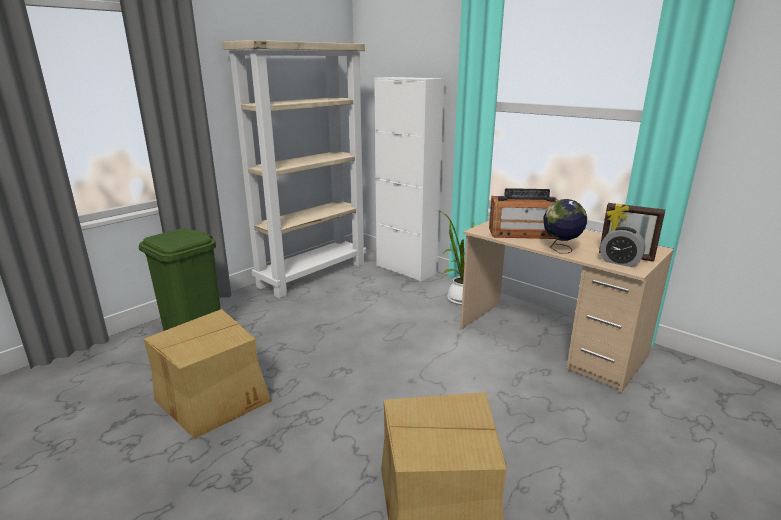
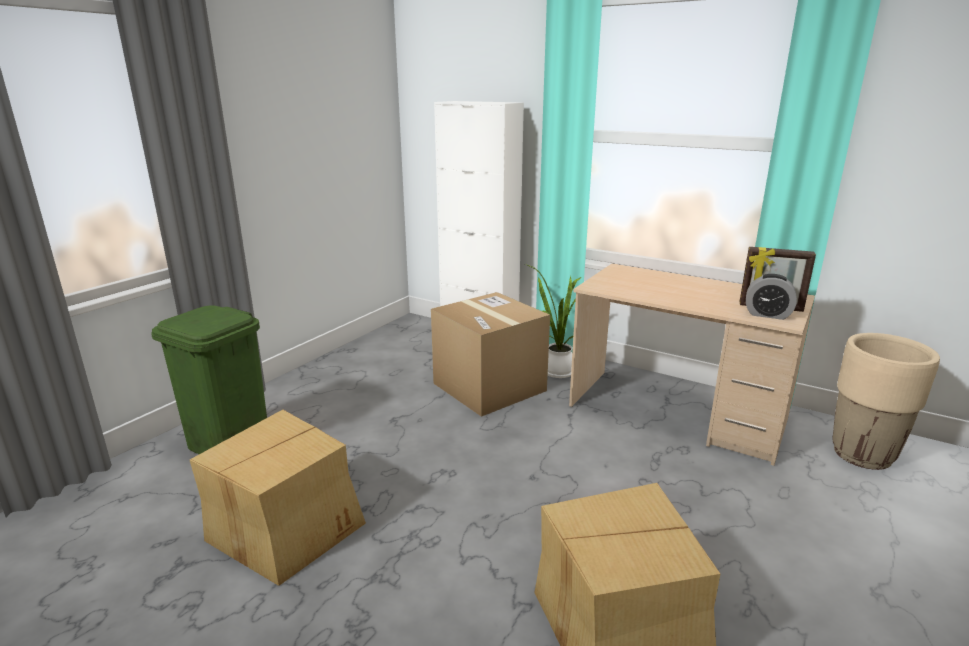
camera: 10 degrees left, 0 degrees up
(313, 274) = (364, 353): beige bookcase -> none
(401, 307) = (489, 387): none -> cardboard box
(522, 233) = (642, 287): radio -> none
(560, 250) = (696, 304): globe -> none
(707, 392) = (862, 455): none -> beige planter

